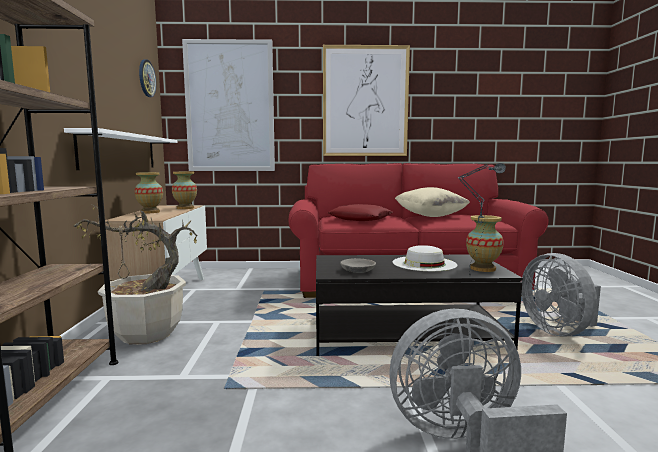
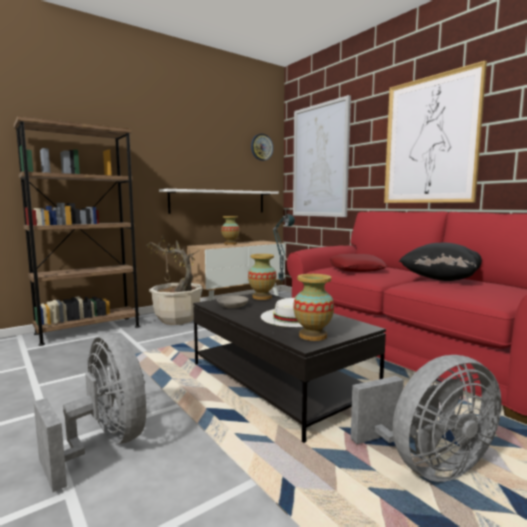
camera: 55 degrees right, 0 degrees up
(185, 208) = (260, 243): vase -> vase (262, 297)
(430, 216) = (441, 279): beige pillow -> black pillow
(558, 331) = (427, 465): grey fan -> grey fan turned 150 degrees counterclockwise

